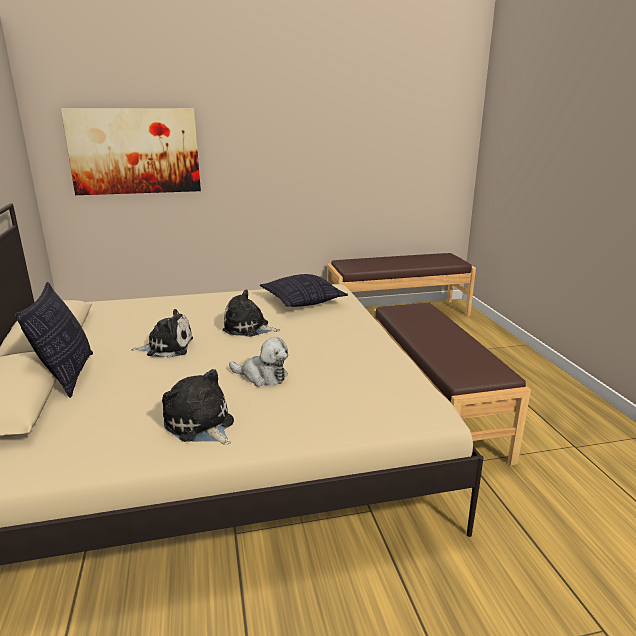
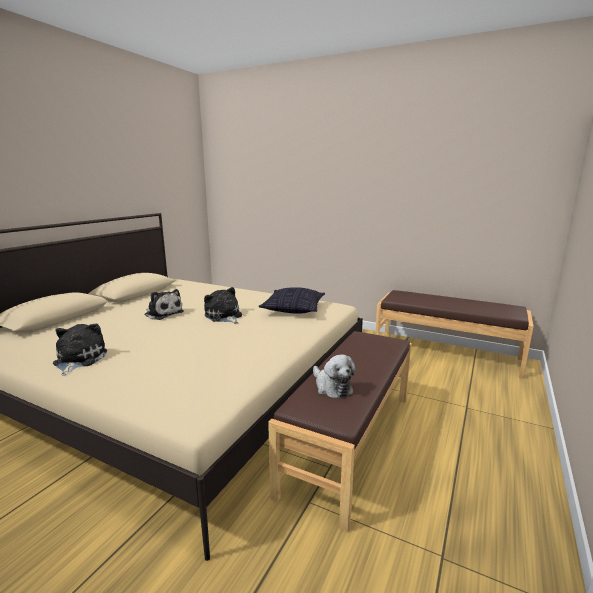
camera: 40 degrees right, 5 degrees down
(67, 375) = (97, 313): pillow -> none
(134, 151) = (258, 188): picture -> none
(262, 376) = (162, 346): plush toy -> plush toy (332, 387)

